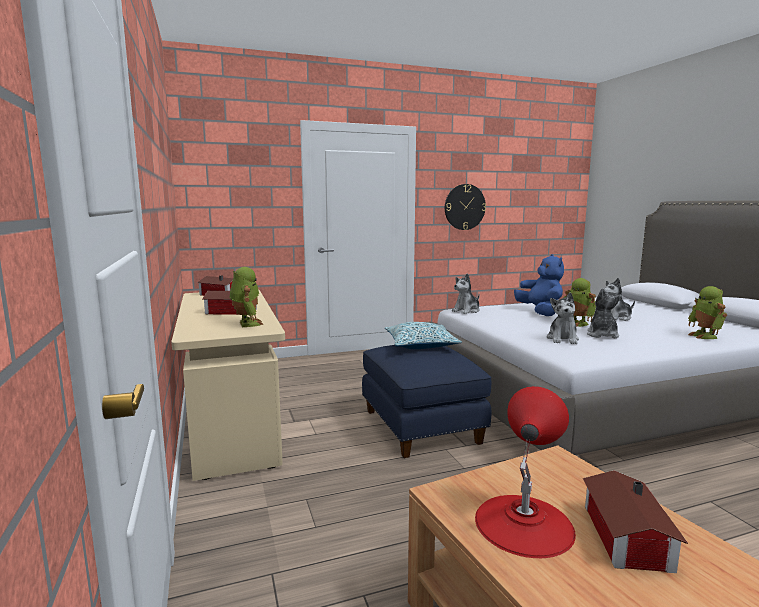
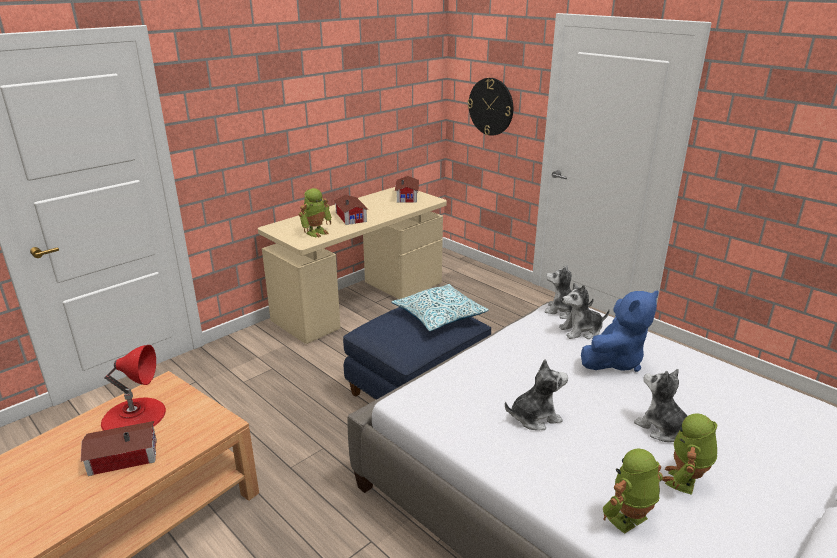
camera: 65 degrees right, 15 degrees up
(464, 207) = (776, 163): wall clock -> wall clock (491, 106)
(563, 339) = (485, 388): plush toy -> plush toy (581, 331)
(577, 323) = (581, 395): toy robot -> toy robot (685, 481)

